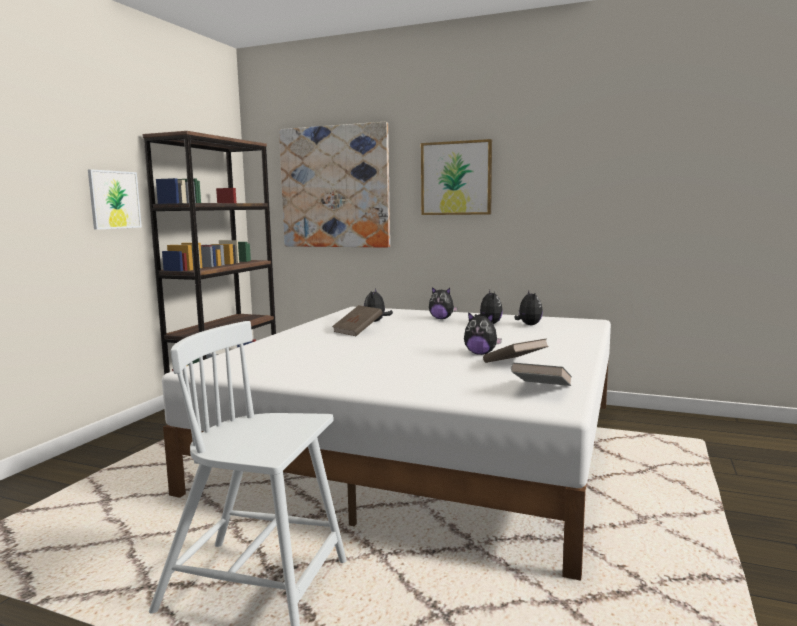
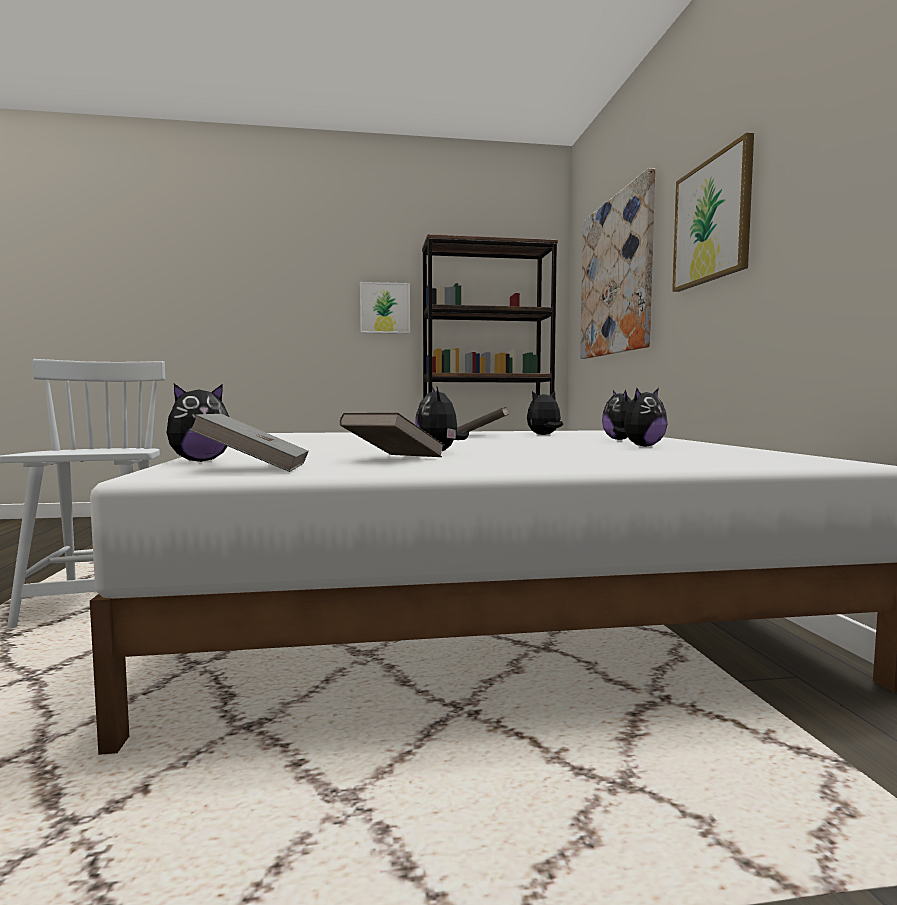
camera: 60 degrees right, 5 degrees down
(528, 325) = (687, 452): plush toy -> plush toy (200, 461)

